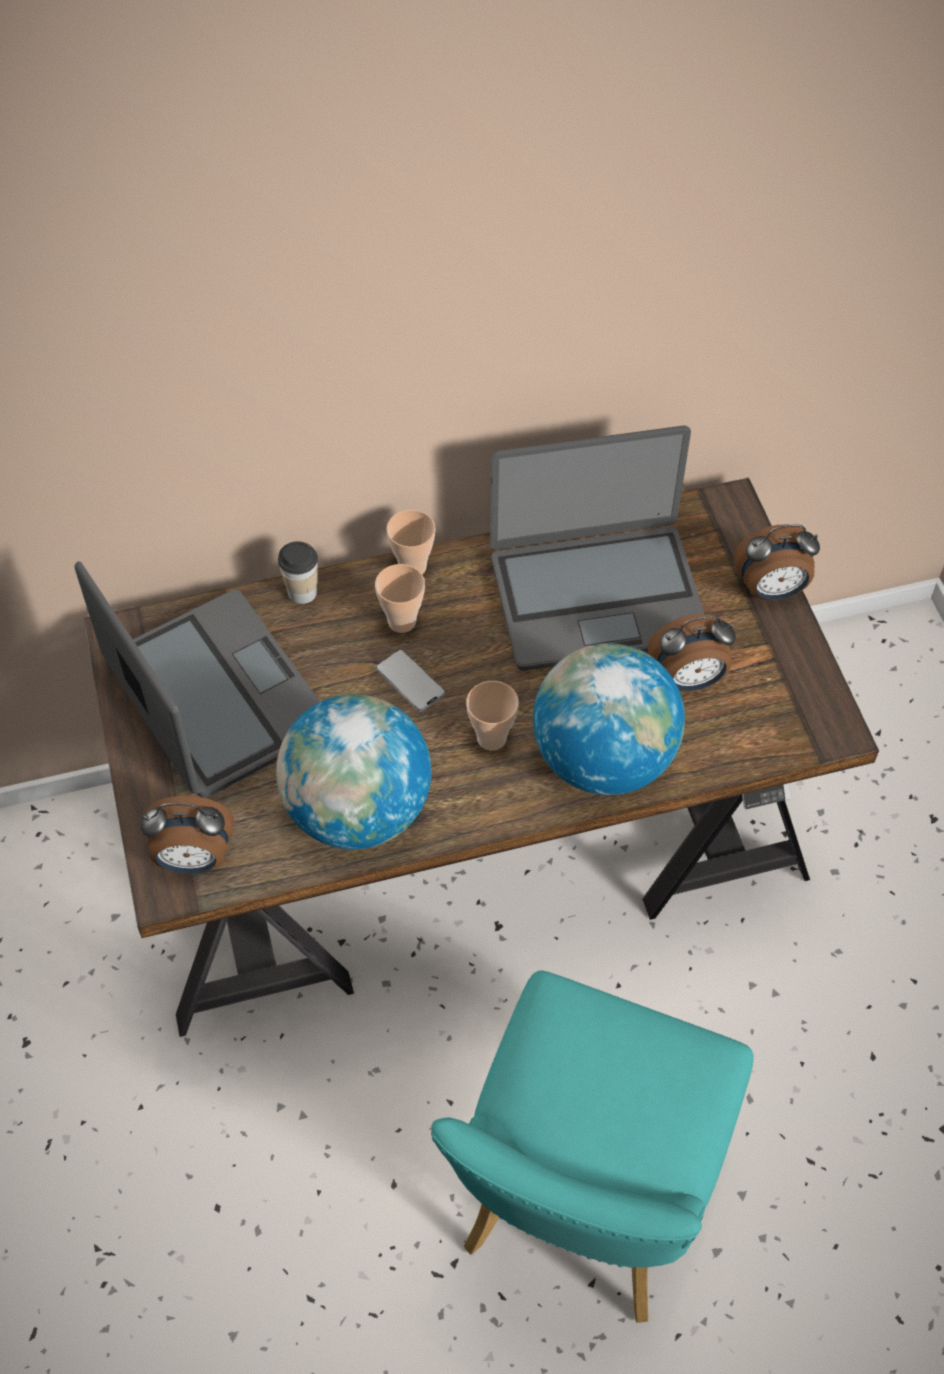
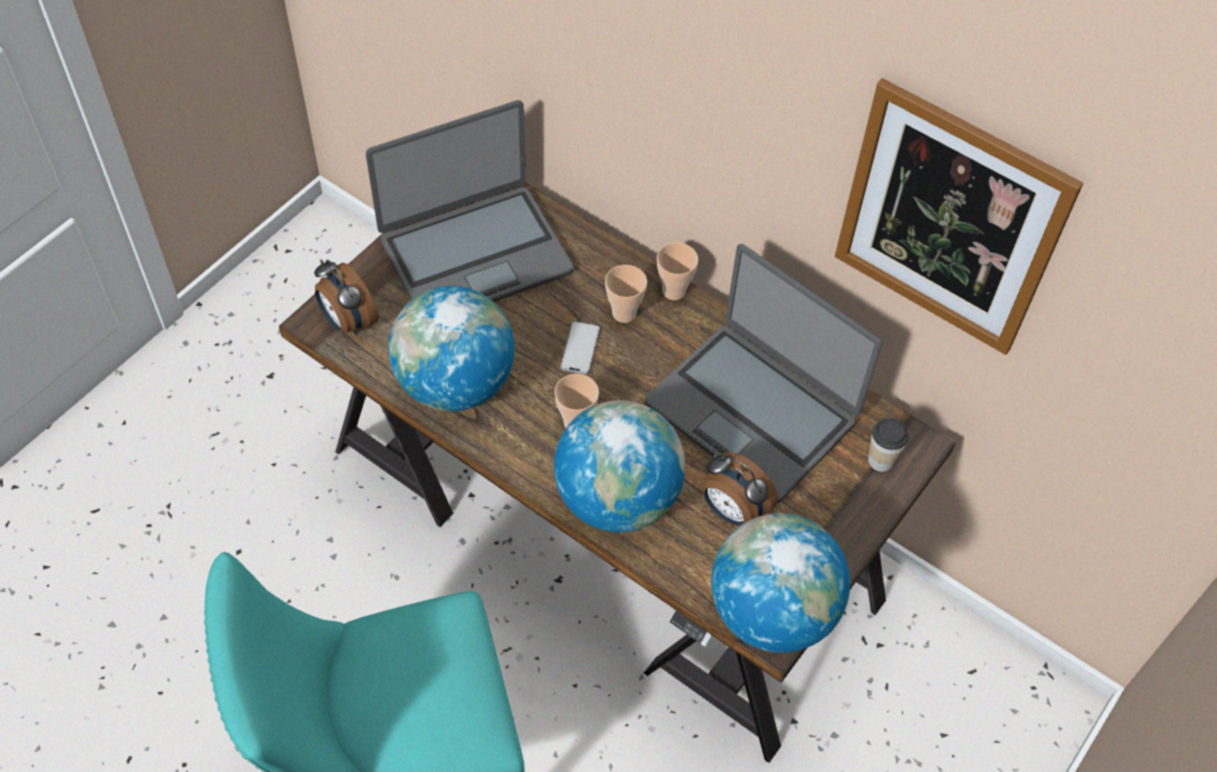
camera: 50 degrees right, 0 degrees up
(215, 697) = (475, 254): laptop -> laptop turned 45 degrees clockwise
(302, 592) = (596, 245): cup -> cup (881, 460)
(691, 268) = (949, 220): none -> picture
(771, 590) = (863, 517): alarm clock -> none
(812, 718) = (771, 612): none -> globe

